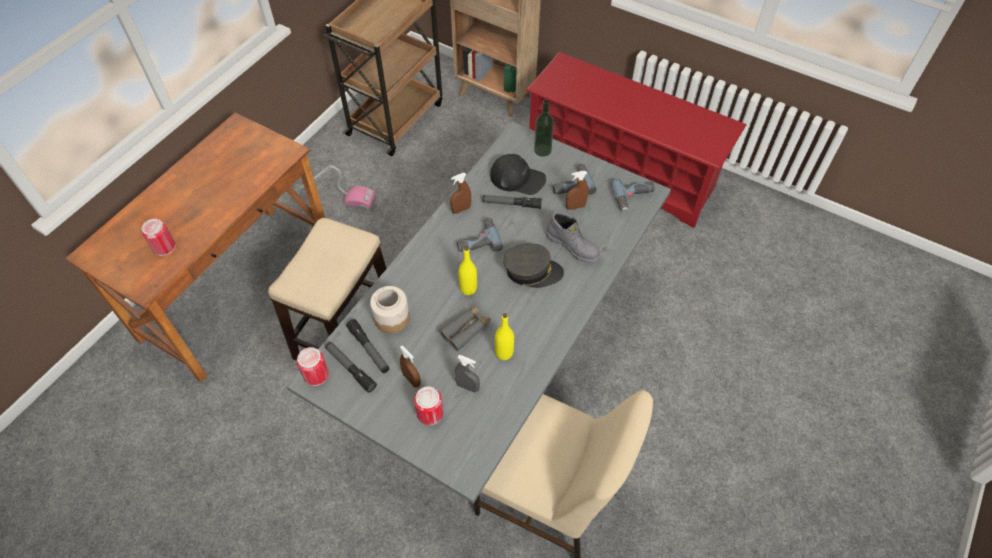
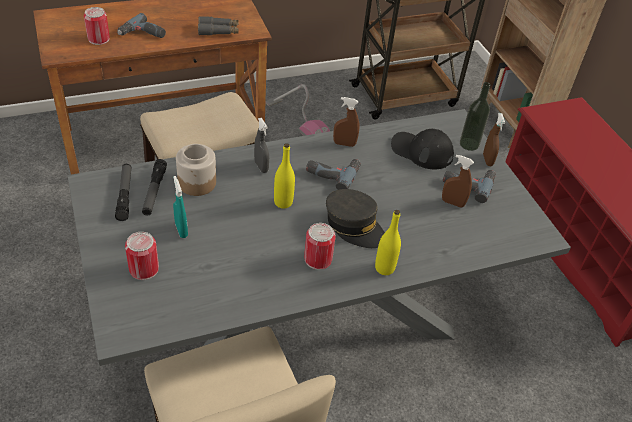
camera: 35 degrees right, 10 degrees down
(316, 374) = (96, 182): can -> can (318, 259)
(411, 379) = (160, 235): brown spray bottle -> brown spray bottle (487, 160)
(422, 364) = (181, 230): none -> turquoise spray bottle
(466, 330) = (245, 230): grey binoculars -> grey binoculars (218, 31)
(467, 387) = (197, 272): grey spray bottle -> grey spray bottle (261, 167)
(504, 353) = (257, 269): yellow bottle -> yellow bottle (384, 268)
(511, 204) = (394, 166): flashlight -> none
(518, 178) = (421, 151): black cap -> black cap turned 150 degrees clockwise
(573, 246) = (415, 231): grey boot -> none
(634, 198) = (521, 231): power drill -> power drill (142, 34)

